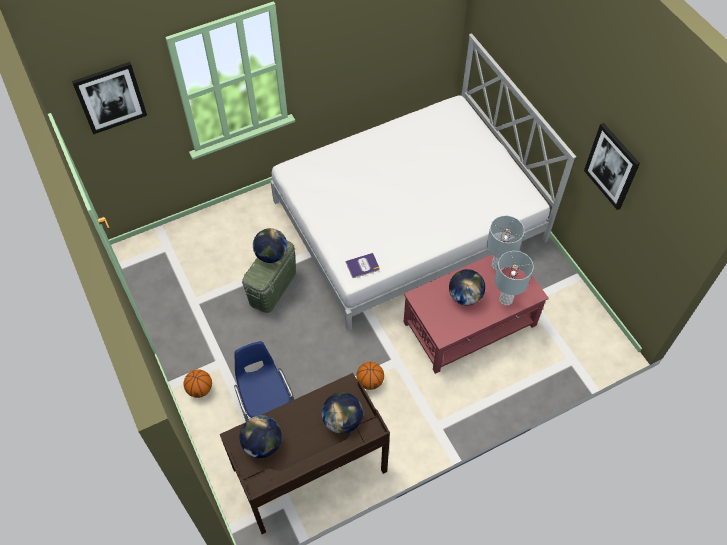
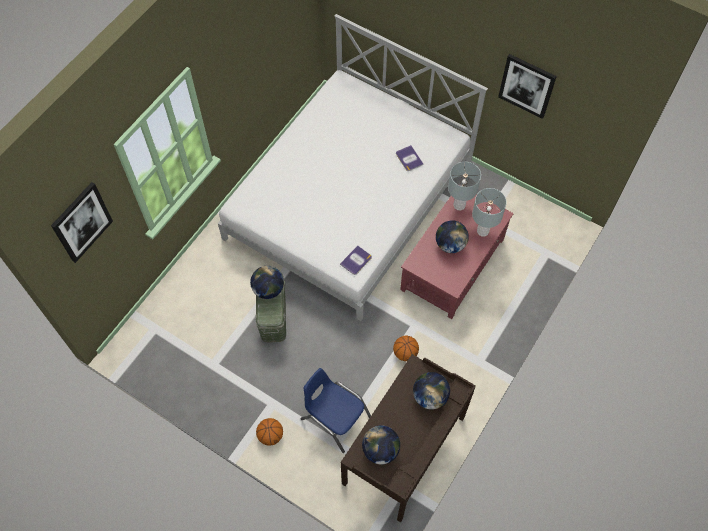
camera: 30 degrees left, 5 degrees up
(474, 199) = (409, 158): none -> book

